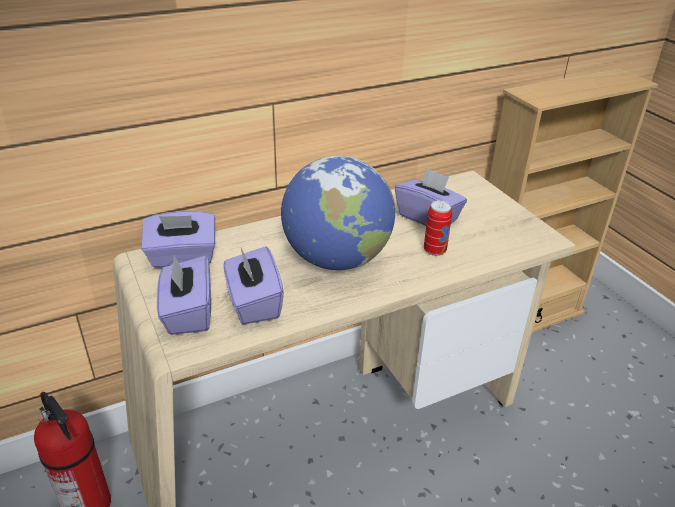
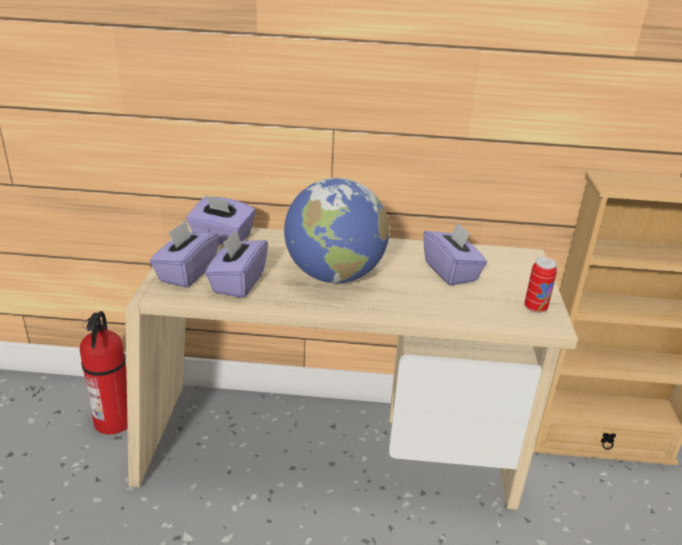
camera: 30 degrees right, 5 degrees down
(434, 250) = (427, 297): can -> can (535, 308)

